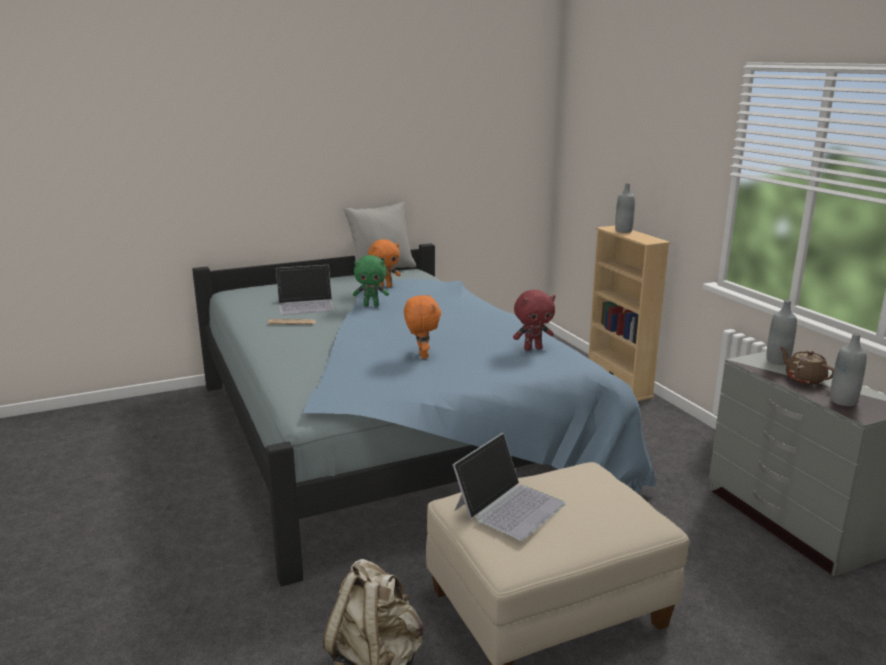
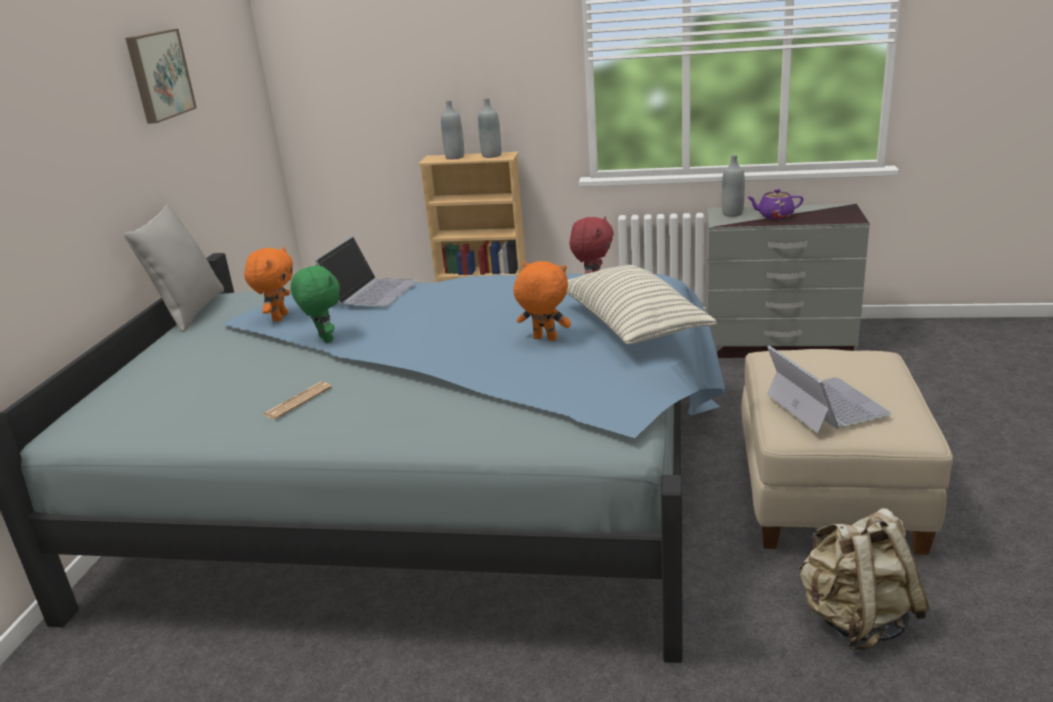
camera: 55 degrees left, 5 degrees up
(306, 304) = (241, 380): laptop -> laptop (371, 291)
(371, 305) = (324, 339): green plush toy -> green plush toy turned 60 degrees counterclockwise
(425, 122) = (158, 75): none -> picture
(474, 375) = (631, 325): none -> pillow
(804, 379) = (774, 216): brown teapot -> purple teapot
(843, 401) = (825, 217): grey bottle -> grey bottle (491, 155)

